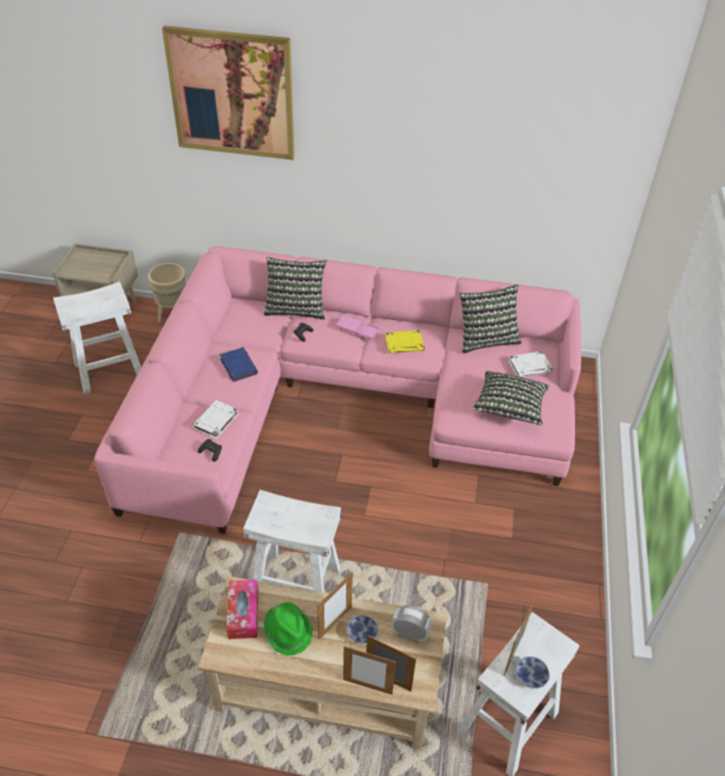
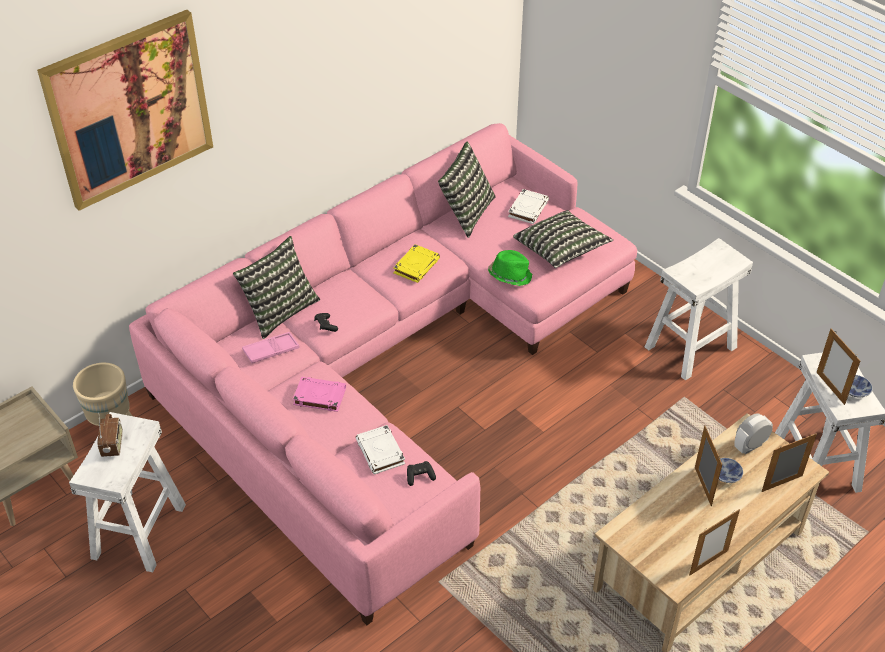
camera: 50 degrees left, 0 degrees up
(95, 297) = (113, 444): none -> radio
(238, 366) = (319, 396): blue book -> pink book
(243, 613) = (645, 543): tissue box -> none
(288, 631) = (688, 521): green hat -> green hat (510, 275)
(295, 585) = (578, 524): white stool -> white stool (690, 348)
(357, 330) = (362, 285): pink tray -> pink tray (271, 350)
(367, 686) = (779, 499): picture frame -> picture frame (708, 562)

